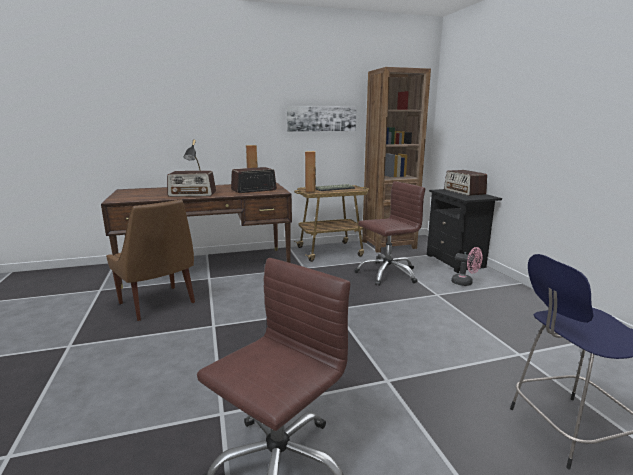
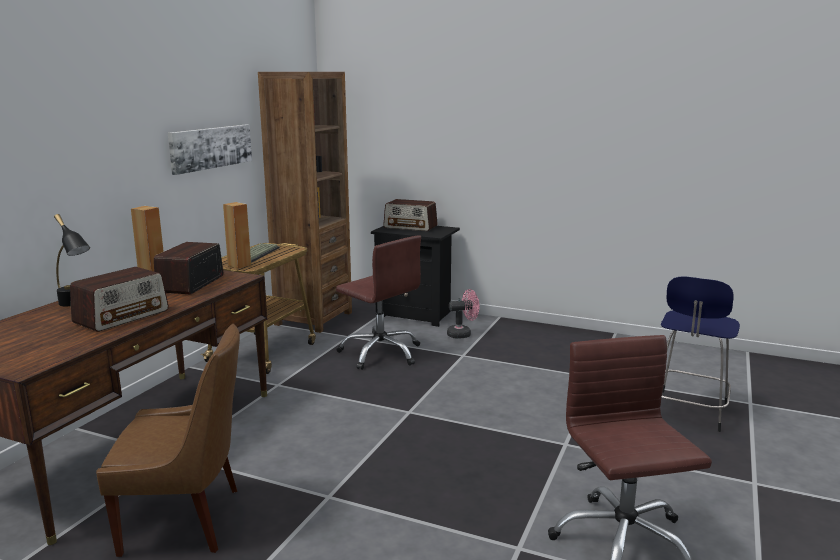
camera: 50 degrees left, 0 degrees up
(387, 273) = (381, 353): brown office chair -> brown office chair turned 120 degrees clockwise

